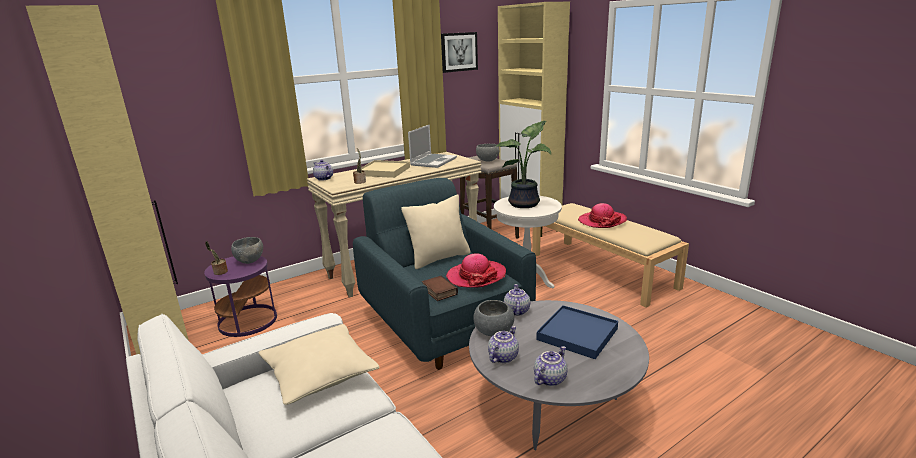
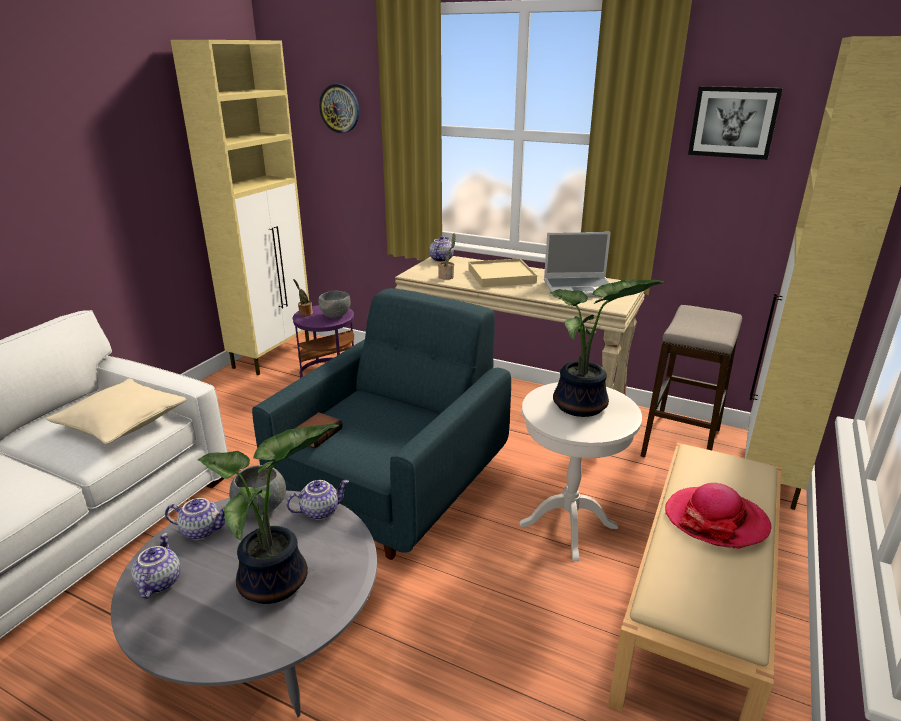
camera: 60 degrees right, 5 degrees up
(166, 76) = (340, 108): none -> wall clock
(439, 258) = (409, 407): beige pillow -> none
(476, 276) = (373, 447): hat -> none
(488, 161) = (701, 323): grey bowl -> none
(549, 378) = (158, 582): teapot -> teapot turned 105 degrees counterclockwise
(577, 334) = (277, 584): blue tray -> potted plant

